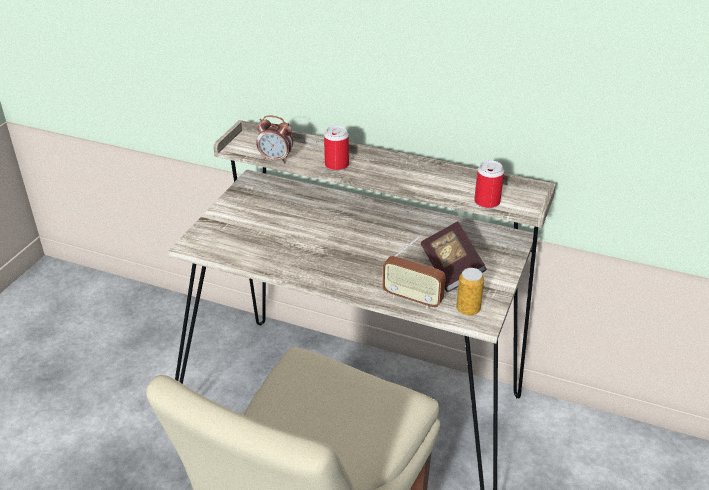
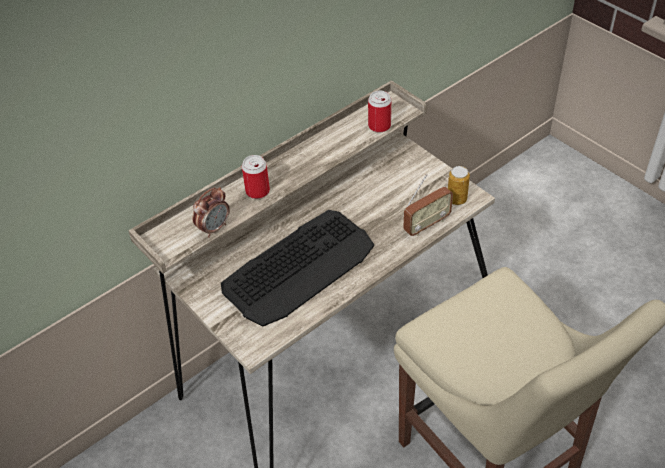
camera: 60 degrees left, 10 degrees up
(298, 239) = (299, 267): none -> keyboard
(451, 268) = (403, 188): book -> none

